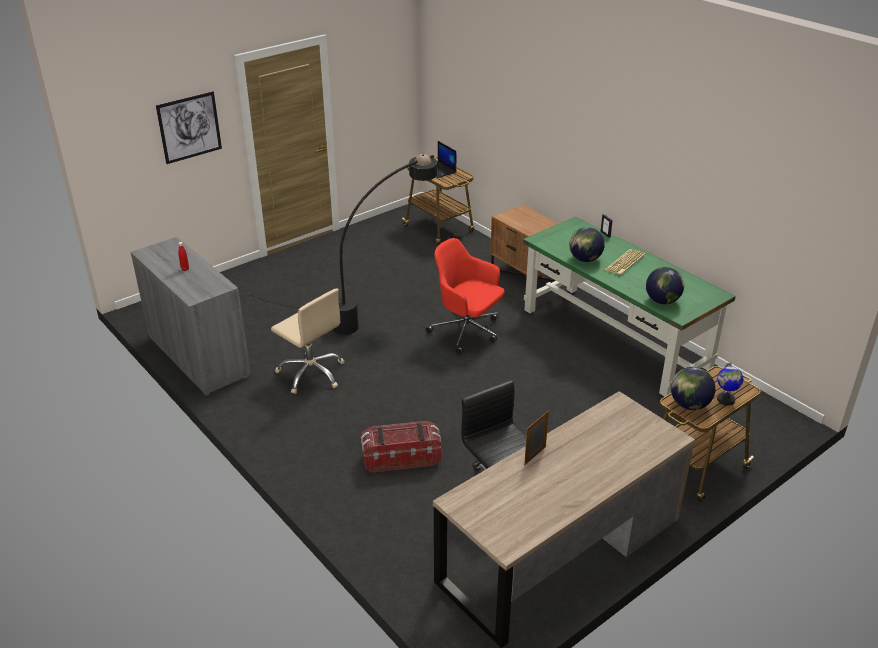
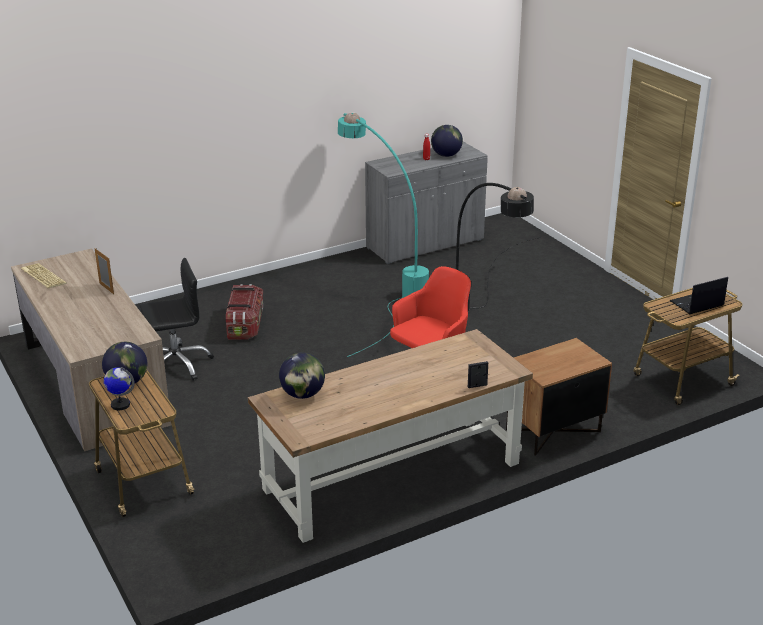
camera: 100 degrees right, 5 degrees down
(189, 127) = (582, 92): picture -> none
(311, 373) = (383, 290): beige office chair -> turquoise floor lamp
(585, 259) = (415, 361): globe -> globe (446, 155)
(615, 338) = (391, 477): green desk -> brown desk
(625, 263) = (398, 386): keyboard -> keyboard (42, 277)

